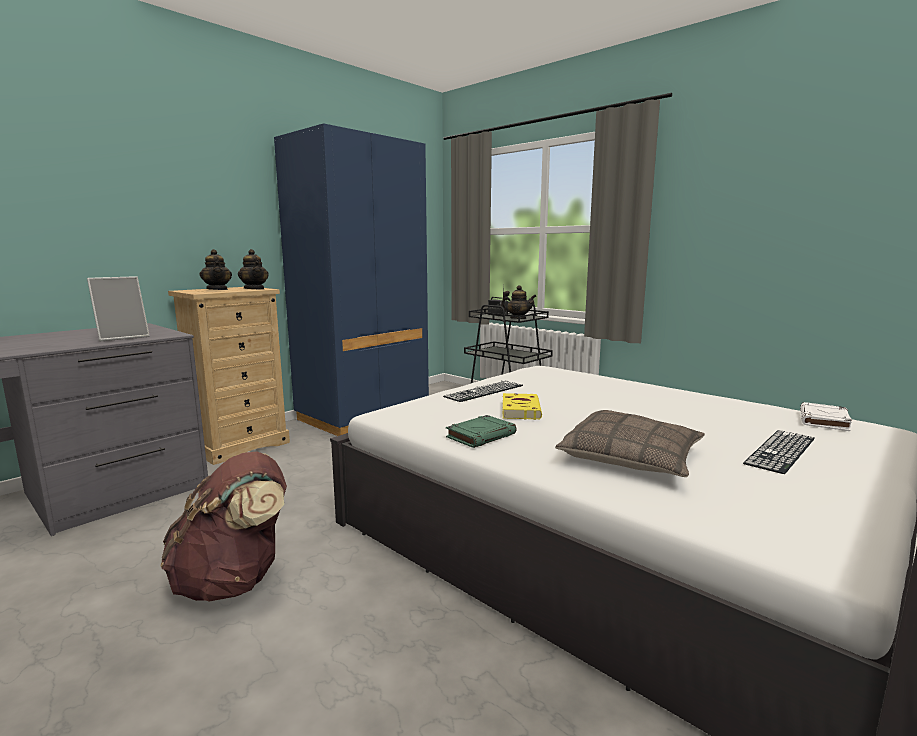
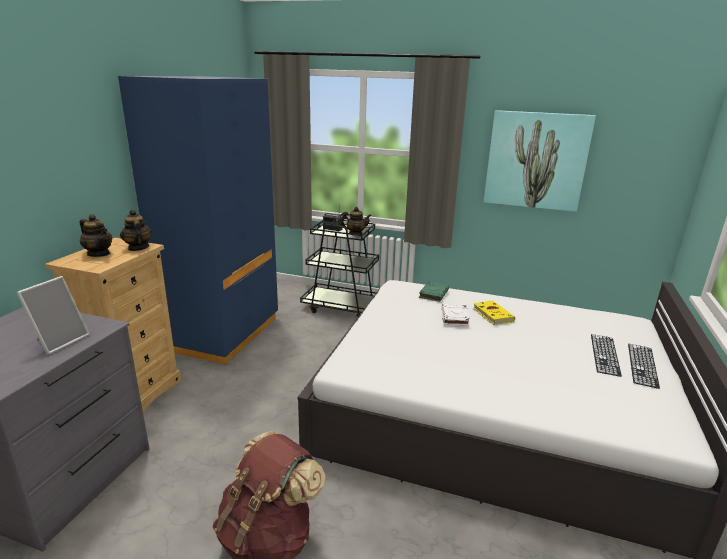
camera: 25 degrees left, 10 degrees up
(254, 289) = (138, 248): teapot -> teapot turned 150 degrees counterclockwise
(481, 435) = (434, 380): green book -> green book (433, 294)
(484, 391) = (387, 324): keyboard -> keyboard (642, 365)
(520, 410) = (432, 343): yellow book -> yellow book (492, 314)
(631, 457) = (538, 381): pillow -> none
(755, 220) = (536, 160): none -> picture
(824, 421) = (605, 318): white book -> white book (455, 317)

